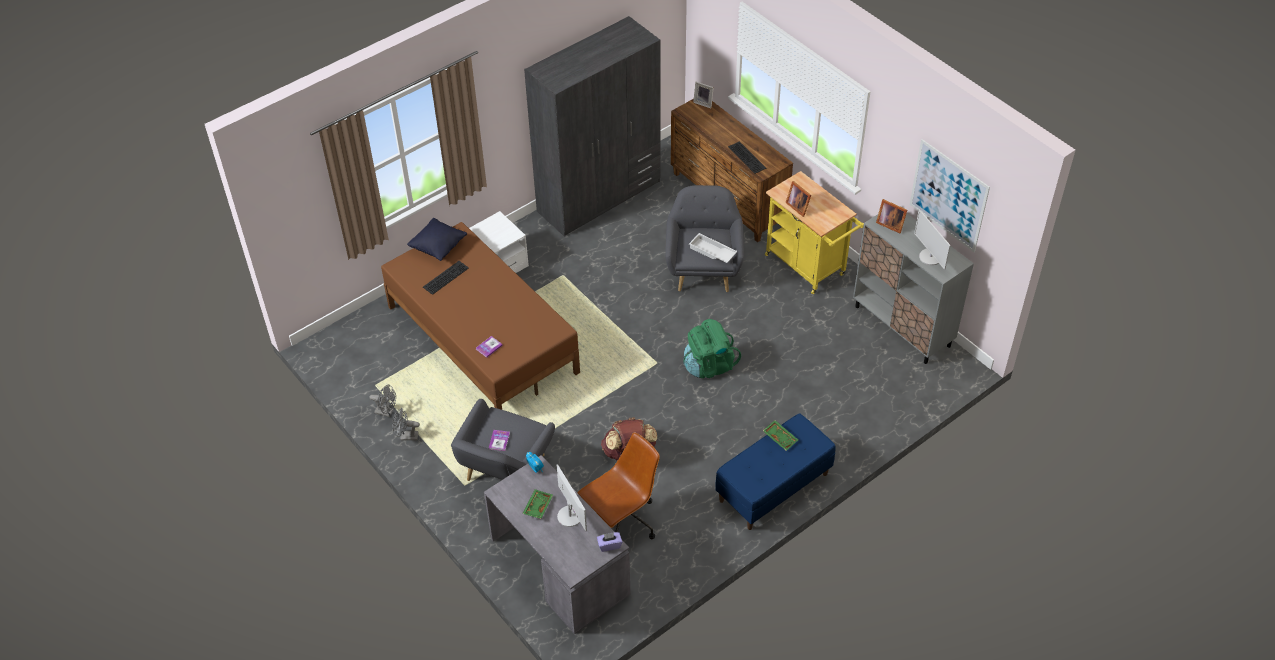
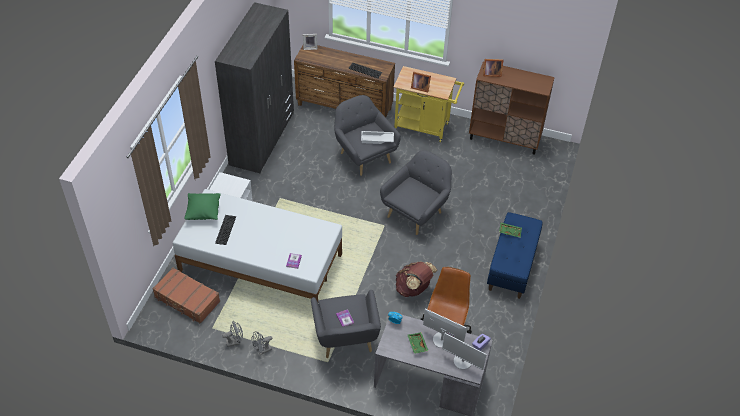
camera: 35 degrees left, 0 degrees up
(374, 342) = (187, 300): none -> brown suitcase
(438, 247) = (203, 212): black pillow -> green pillow
(483, 338) = (260, 262): brown bed -> white bed
(709, 365) = (416, 212): green backpack -> grey armchair
(902, 326) = (505, 138): grey cabinet -> brown cabinet
(930, 257) = (529, 83): monitor -> monitor (462, 361)
(948, 195) = (528, 40): picture -> none

